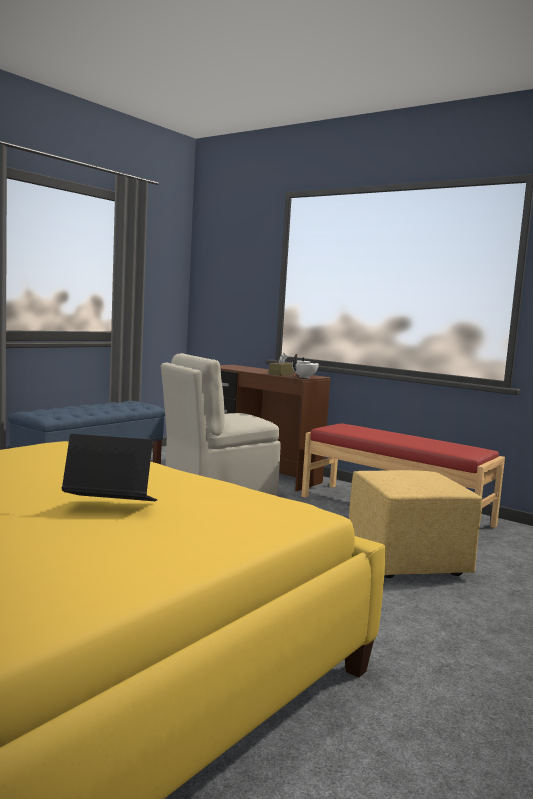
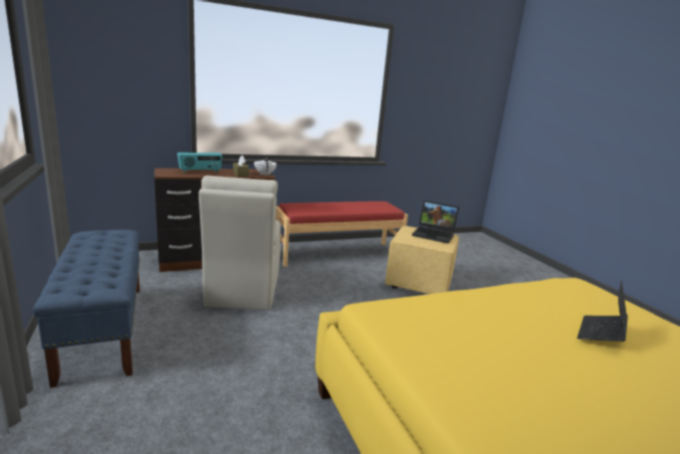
camera: 60 degrees left, 10 degrees up
(255, 369) = (200, 171): none -> radio
(431, 482) = (435, 234): none -> laptop

